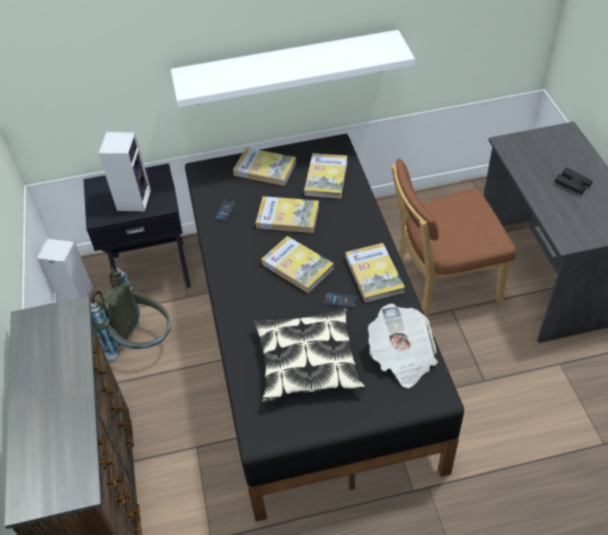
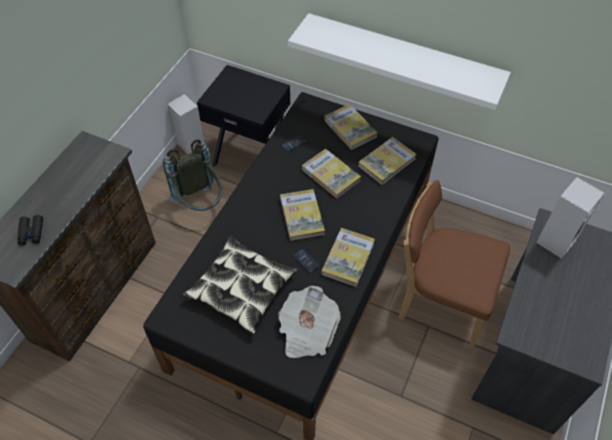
camera: 35 degrees right, 5 degrees up
(133, 199) = (243, 98): speaker -> speaker (556, 239)
(572, 184) = (570, 292): black binoculars -> black binoculars (31, 233)

